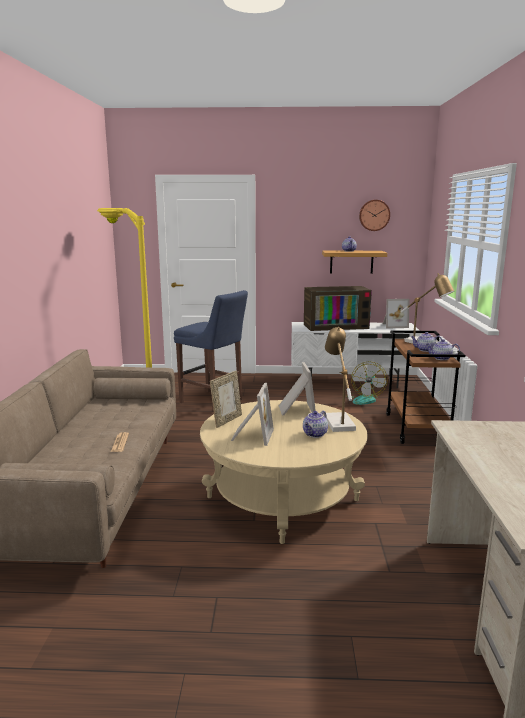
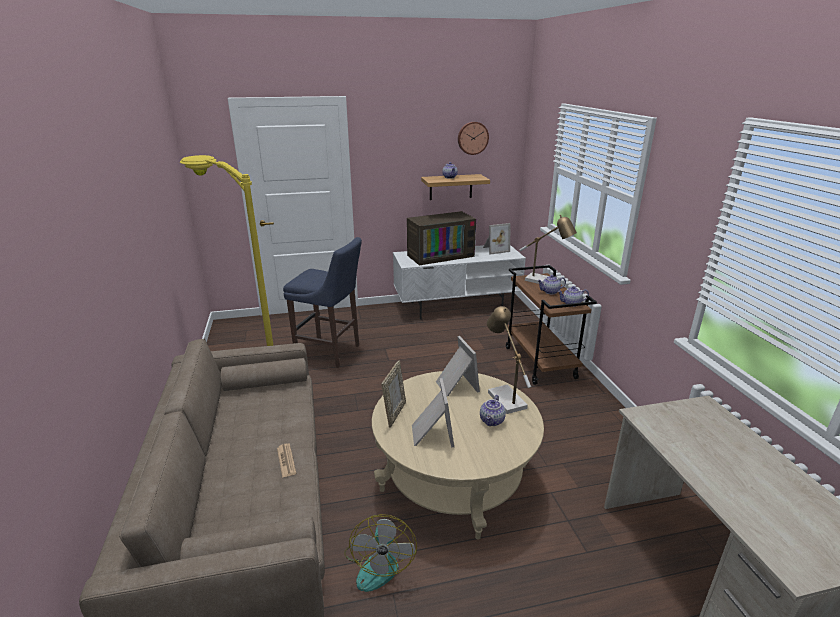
camera: 15 degrees left, 10 degrees up
(364, 399) = (478, 329): fan -> fan (378, 562)

